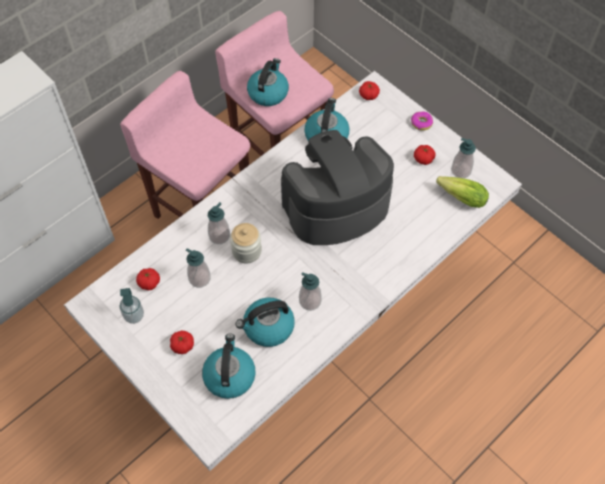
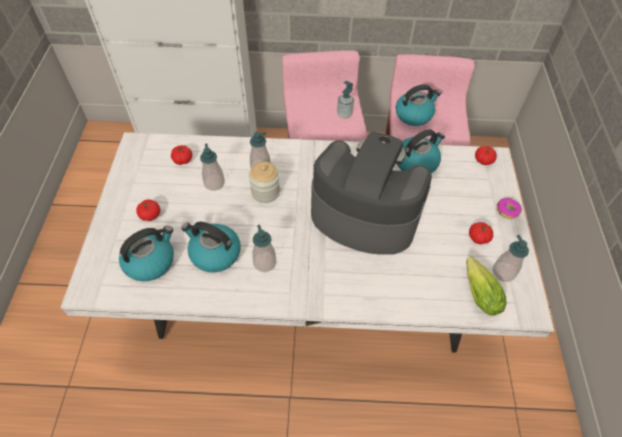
camera: 45 degrees right, 5 degrees down
(134, 316) = (149, 171): soap dispenser -> soap dispenser (344, 114)

